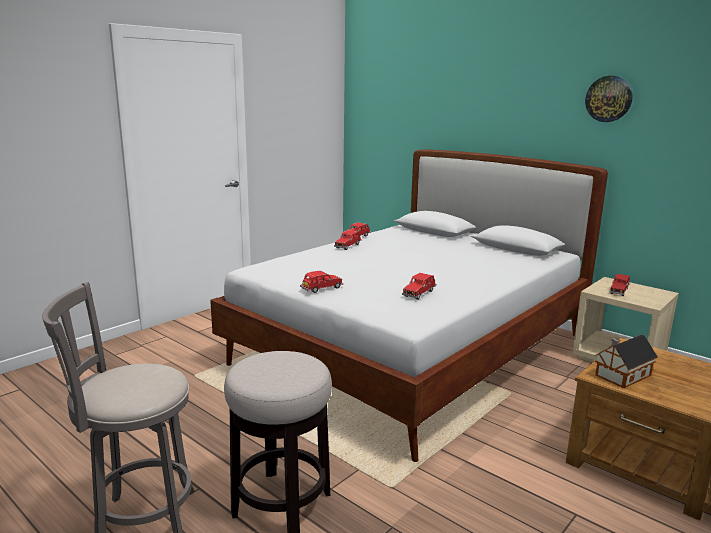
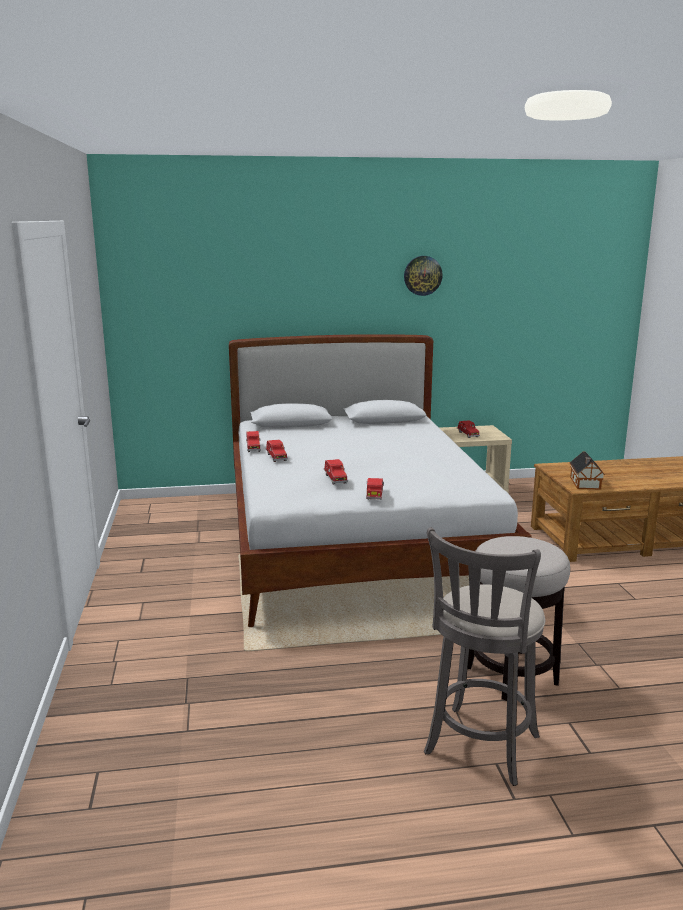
camera: 50 degrees left, 0 degrees up
(419, 293) = (437, 472): red toy car -> red toy car (335, 479)

